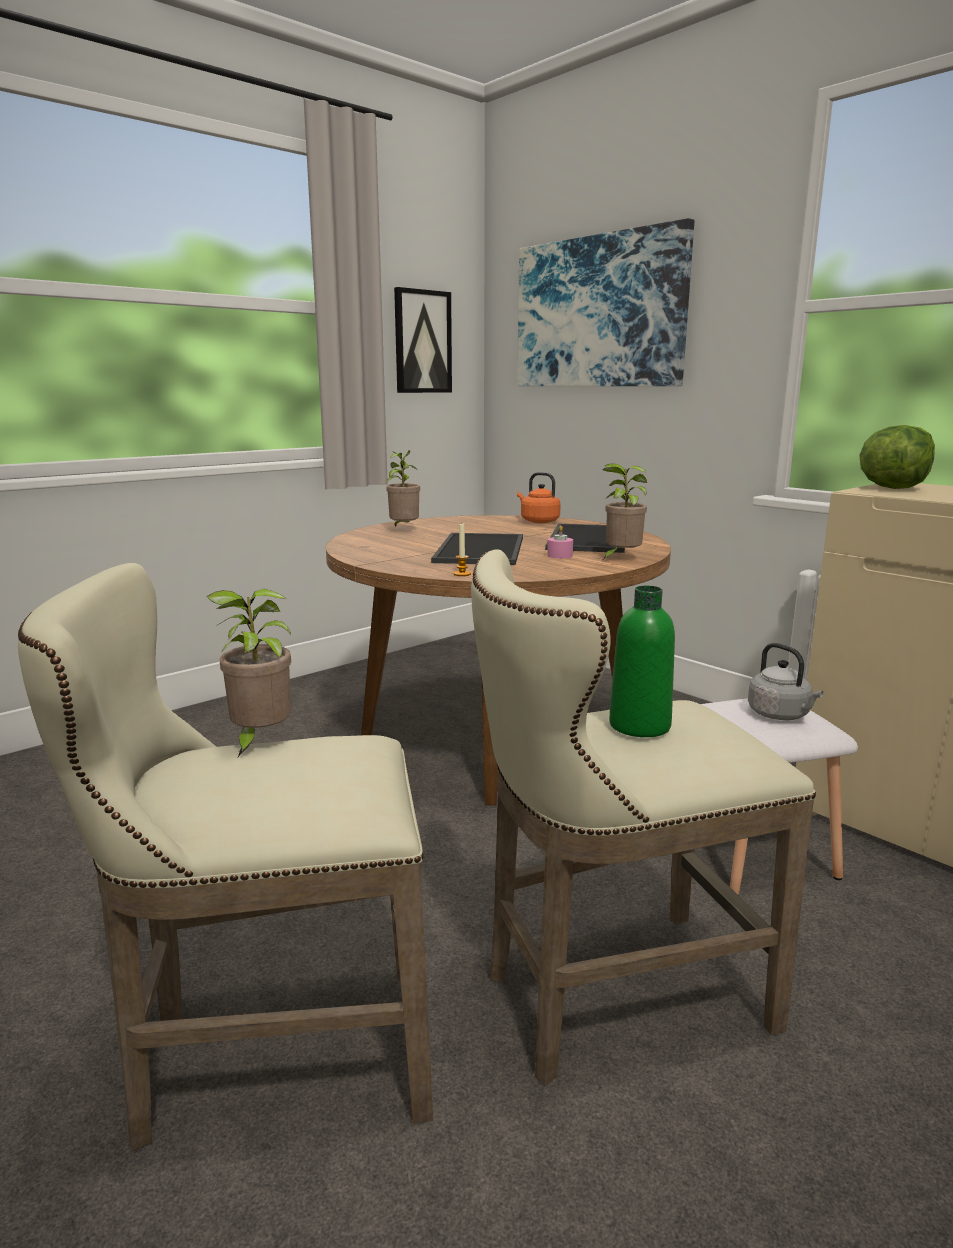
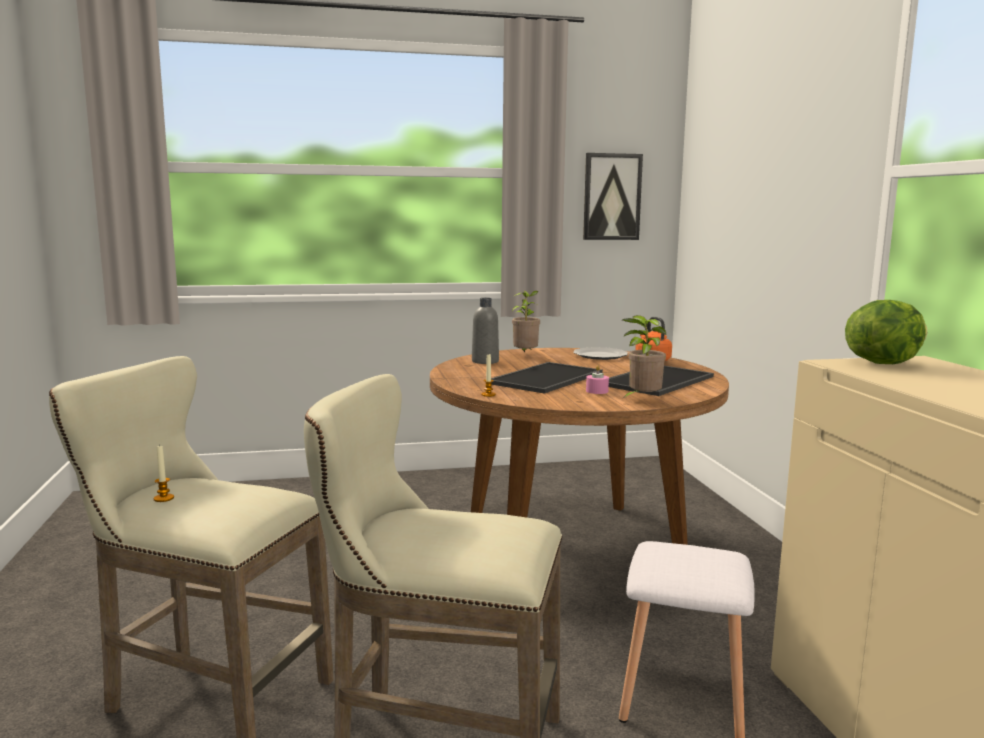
camera: 30 degrees right, 5 degrees down
(213, 789) = (164, 498): none -> candle
(259, 741) = (224, 479): potted plant -> none
(374, 540) = (485, 361): none -> grey bottle
(479, 522) = (600, 355): none -> plate
(598, 312) = (751, 172): picture -> none
(639, 726) = (449, 524): green bottle -> none
(780, 715) = (698, 565): grey kettle -> none

